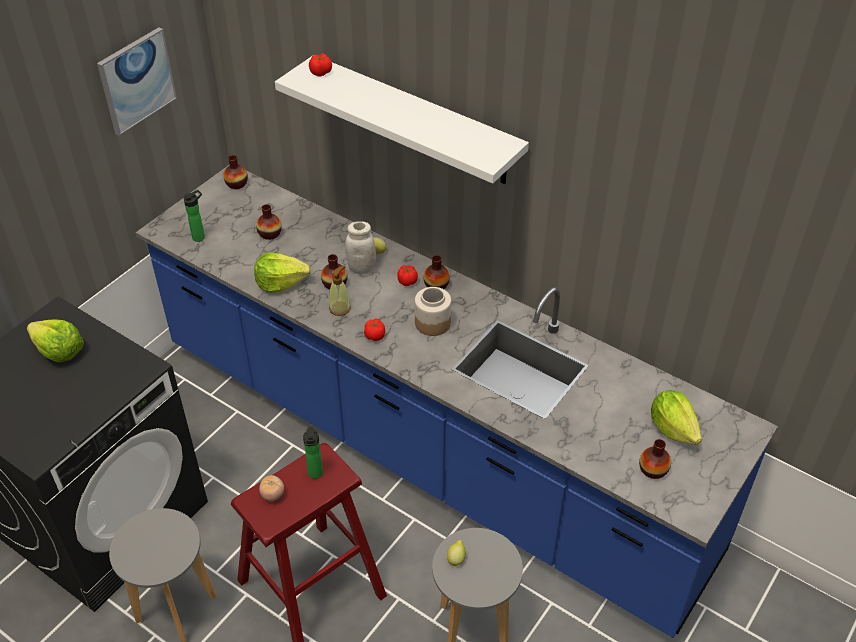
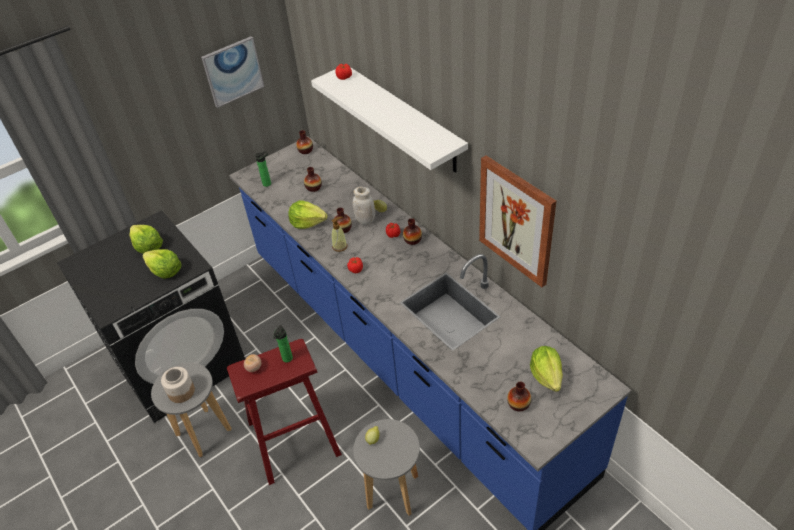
camera: 20 degrees right, 0 degrees up
(102, 382) = (165, 271): none -> lettuce
(432, 323) = (399, 267): jar -> jar (181, 392)
(604, 236) = (516, 221): none -> picture

